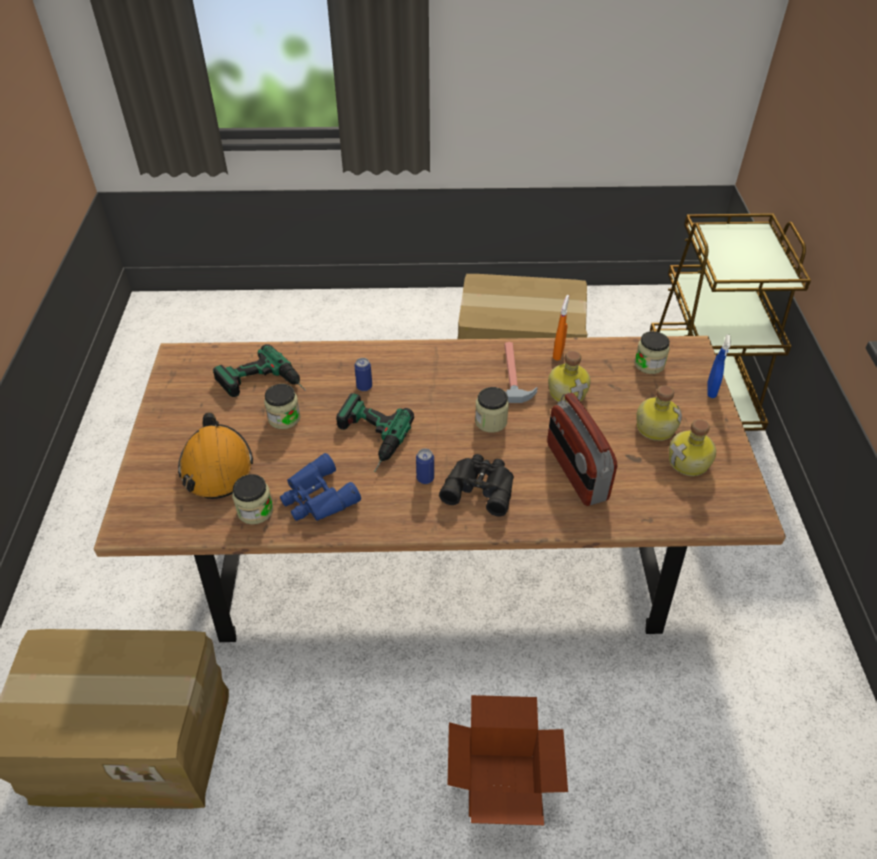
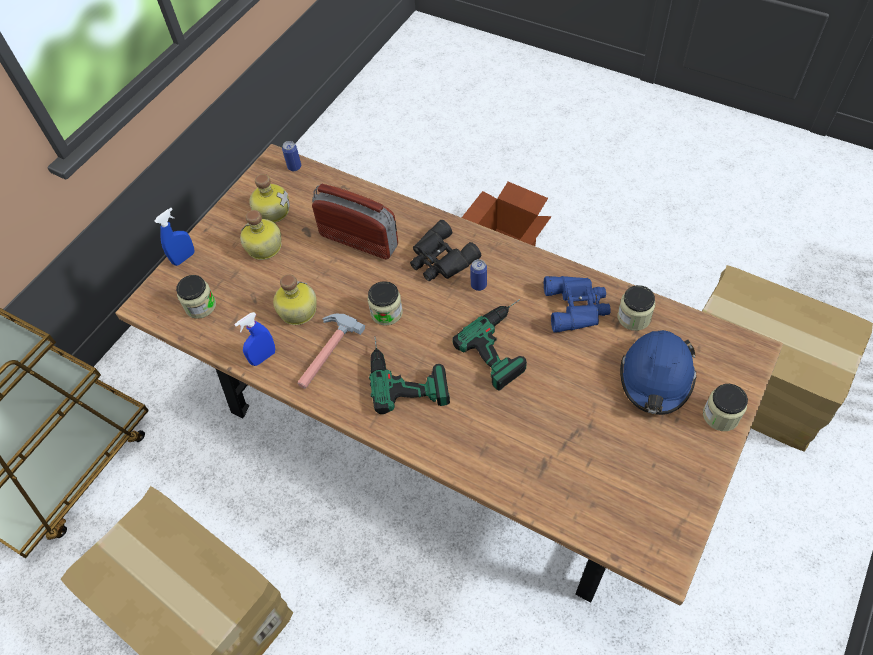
camera: 145 degrees left, 10 degrees up
(216, 466) = (656, 378): orange hard hat -> blue hard hat
(264, 385) = (577, 460): power drill -> power drill (407, 373)
(284, 418) = (572, 405): jar -> jar (720, 415)
(364, 386) = (474, 407): can -> can (294, 167)
(558, 353) = (263, 357): orange spray bottle -> blue spray bottle
(575, 471) = (359, 240): radio -> radio turned 75 degrees counterclockwise

